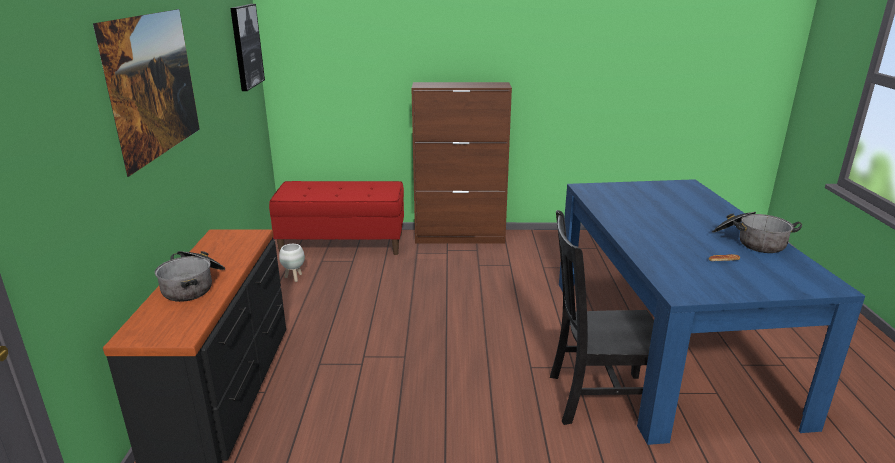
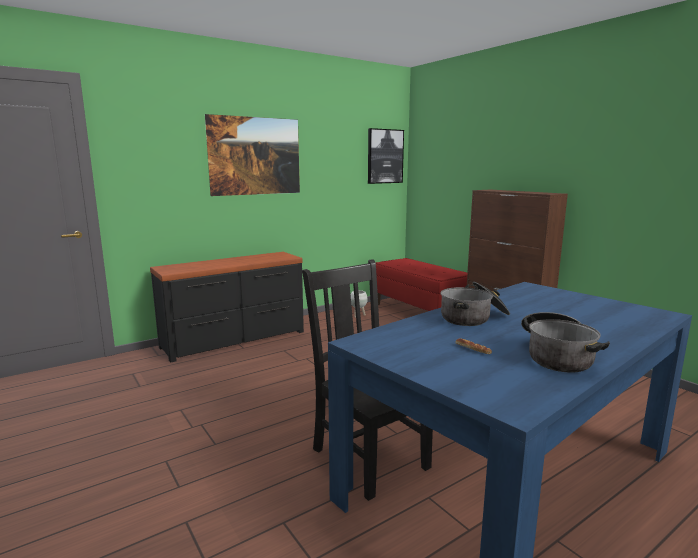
camera: 55 degrees right, 10 degrees down
(194, 286) = (218, 263): cooking pot -> cooking pot (474, 318)

